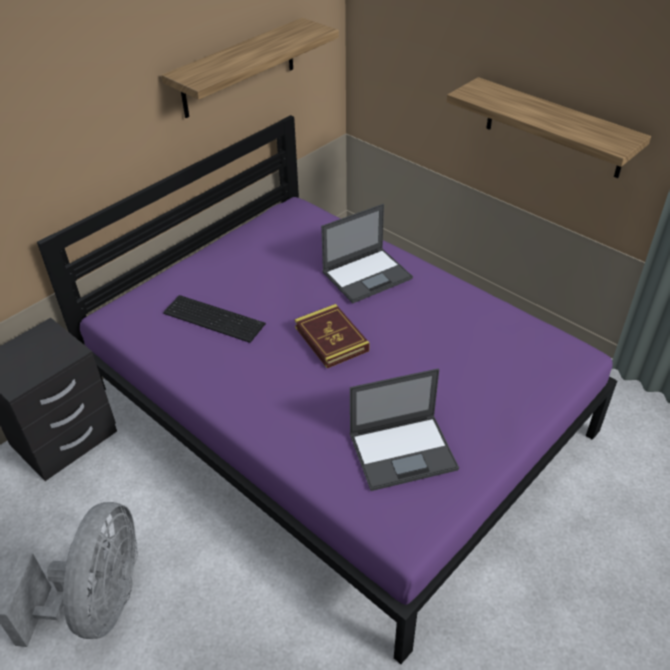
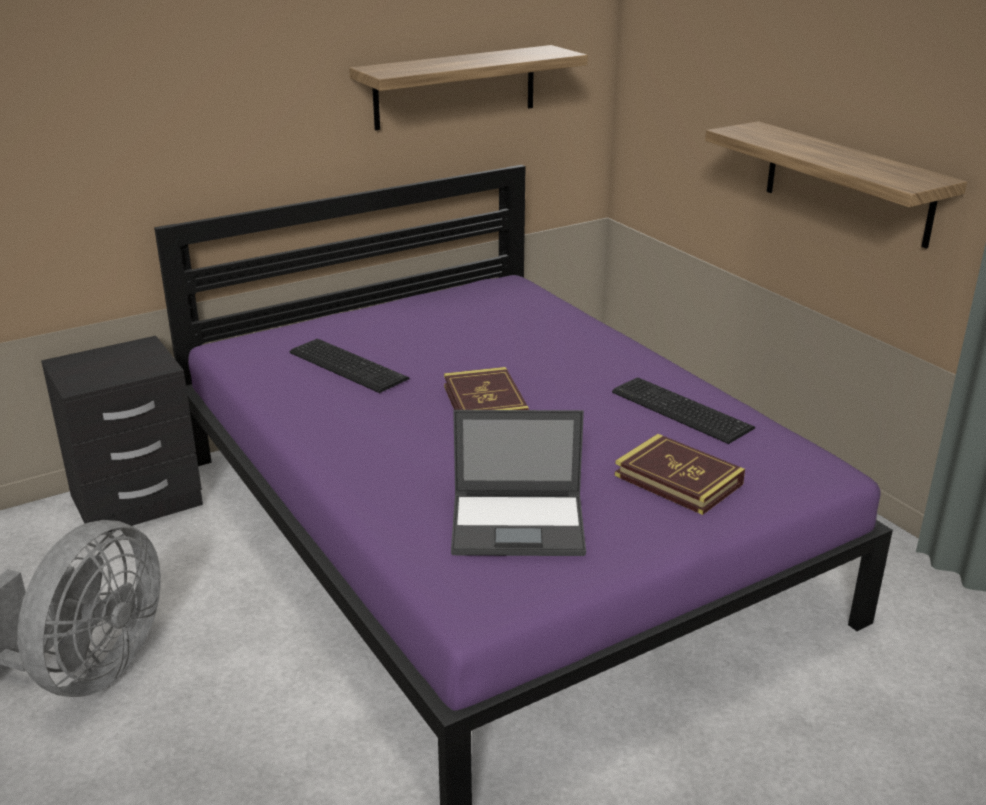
camera: 15 degrees right, 15 degrees down
(367, 275) = (567, 352): laptop -> none
(466, 318) = (681, 411): none -> keyboard
(490, 385) = (678, 480): none -> book

